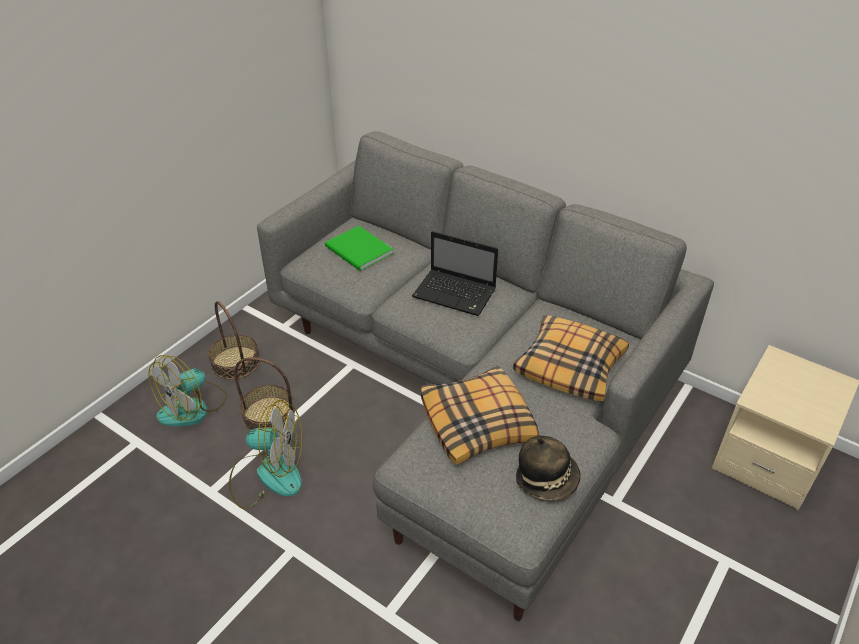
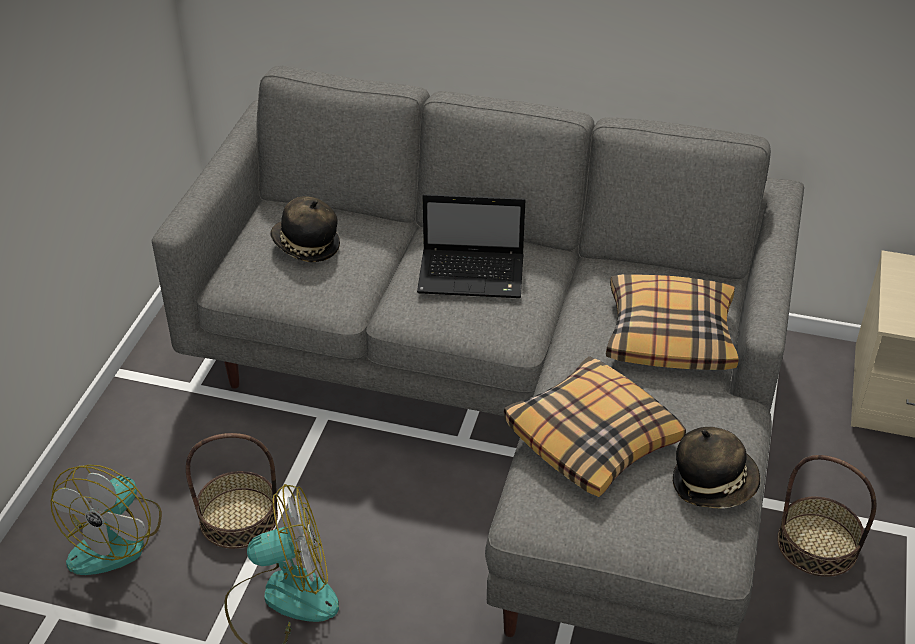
camera: 20 degrees left, 0 degrees up
(236, 362) = (147, 456): basket -> basket (817, 544)
(359, 251) = (305, 246): green book -> hat

